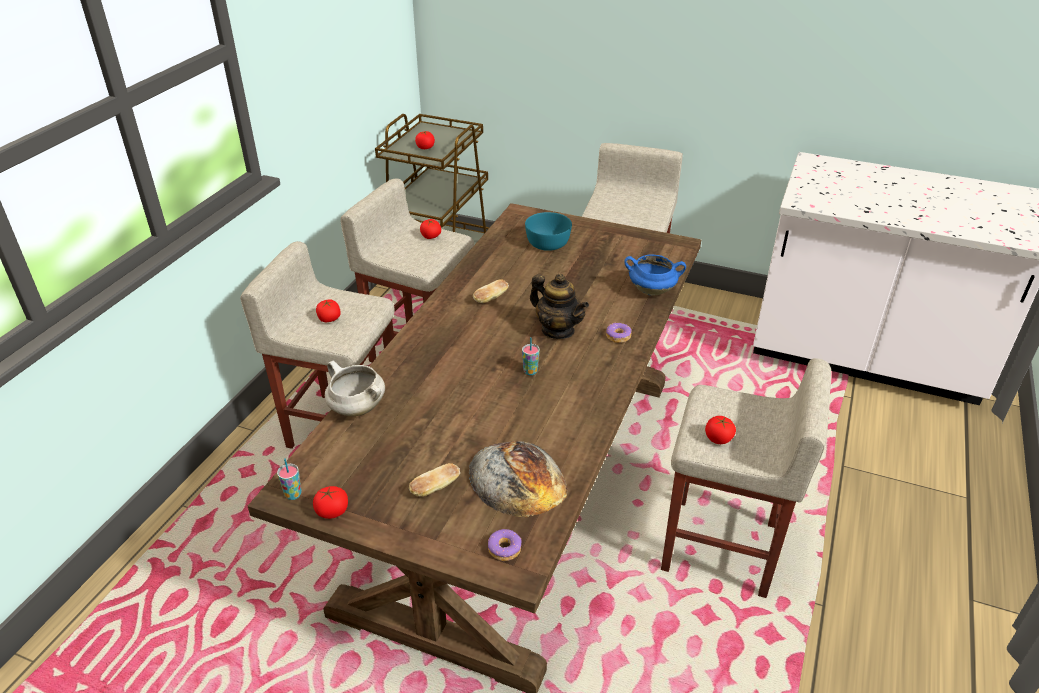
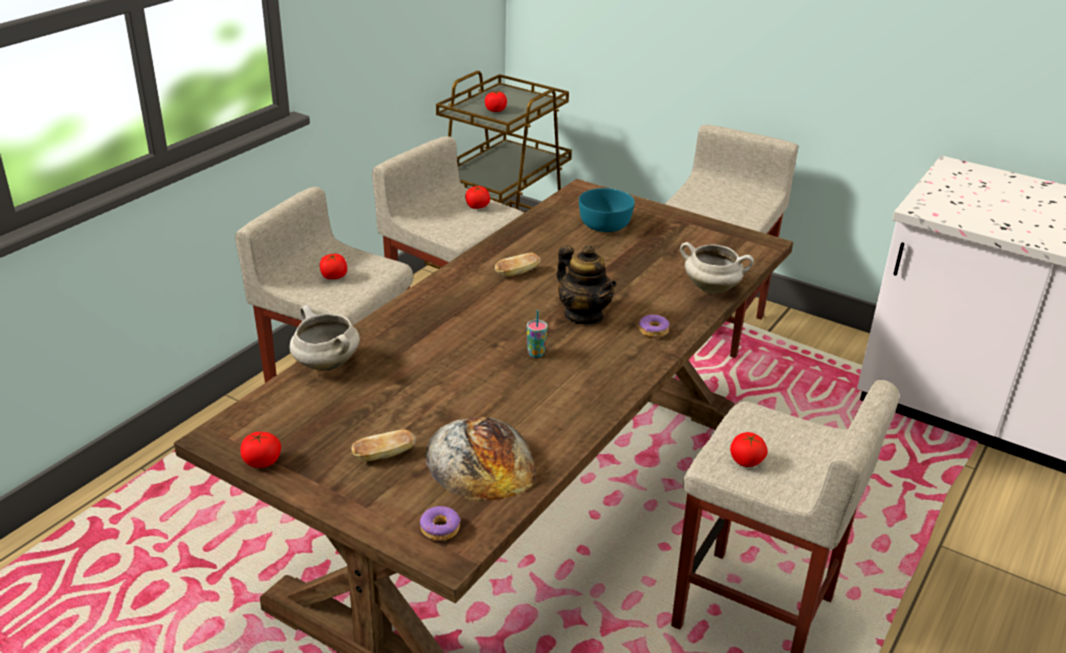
camera: 10 degrees right, 5 degrees down
(293, 494) = (226, 439): cup -> none
(652, 290) = (712, 288): blue cooking pot -> white cooking pot

